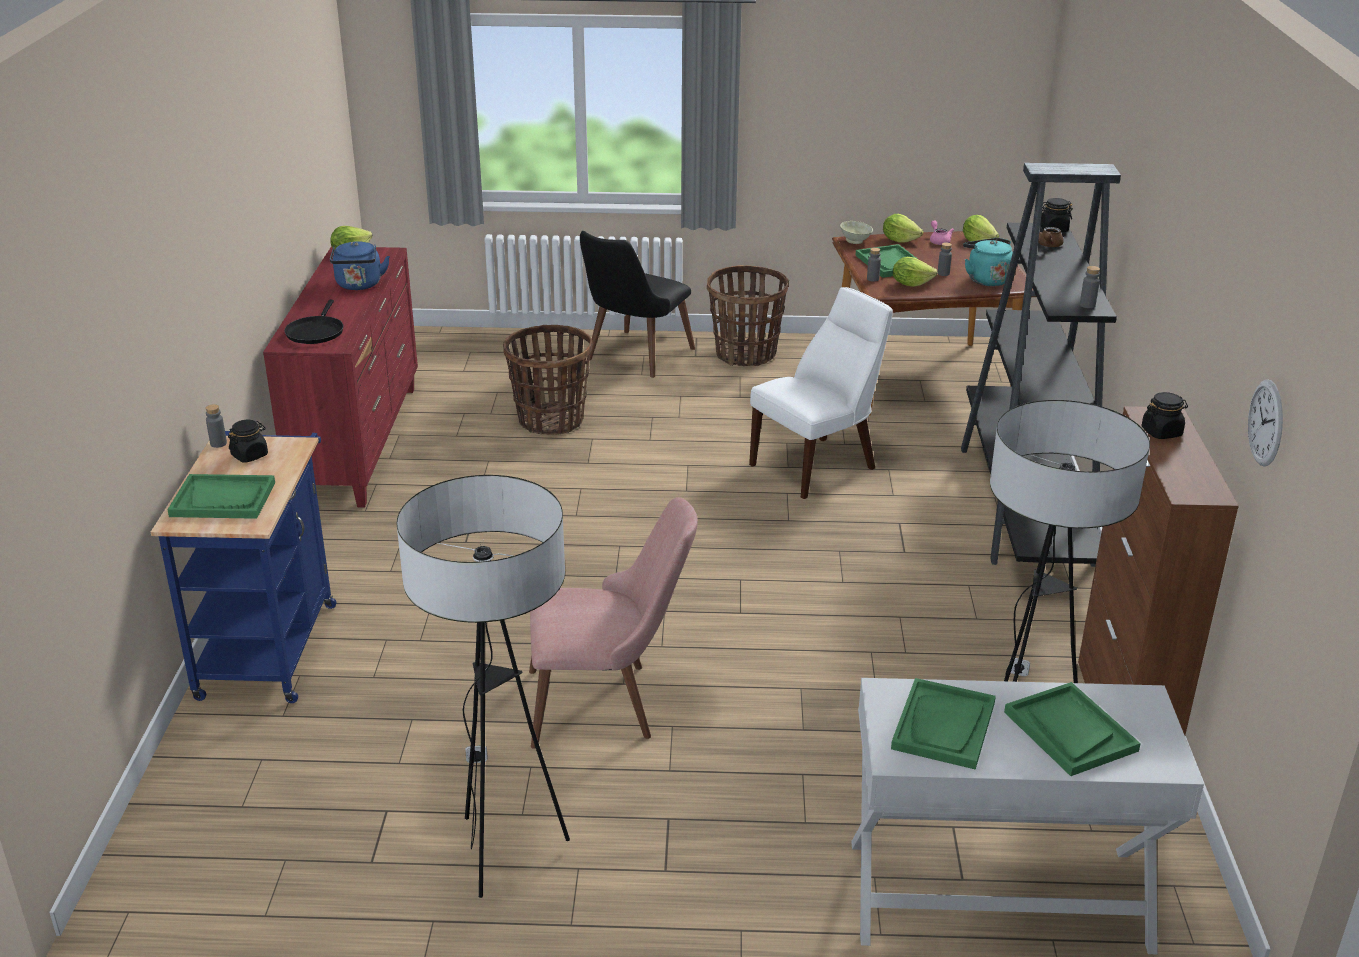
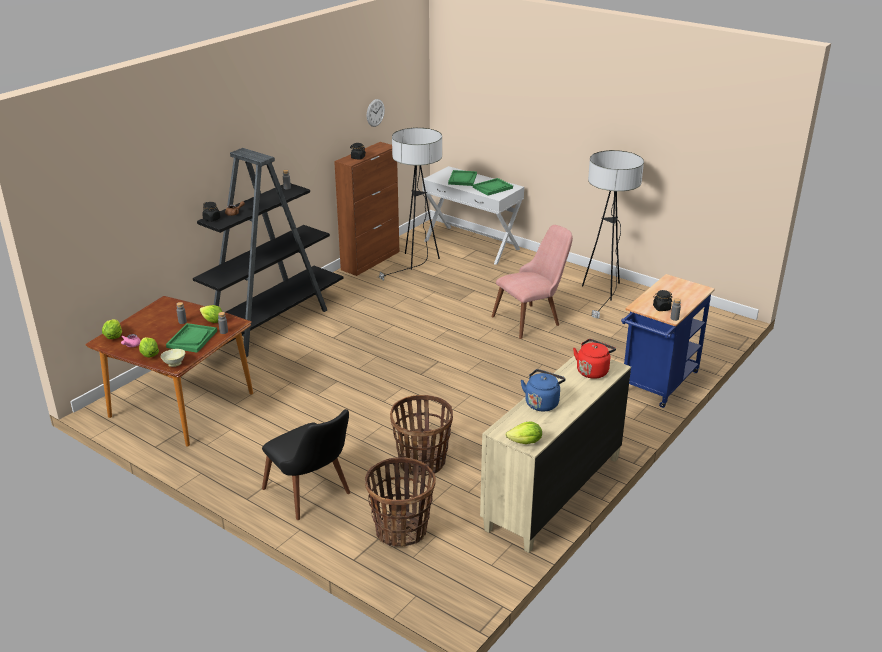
camera: 145 degrees left, 0 degrees up
(223, 499) = (680, 292): green tray -> none
(316, 332) = (593, 371): black frying pan -> red kettle
(358, 443) = (552, 493): red dresser -> beige dresser
(609, 702) = (532, 318): pink chair -> pink chair turned 120 degrees clockwise
(633, 359) = (313, 495): black chair -> black chair turned 75 degrees clockwise
(745, 354) = (241, 468): basket -> basket (401, 530)
(818, 465) = (322, 376): white chair -> none
(986, 279) = (171, 310): turquoise kettle -> none

